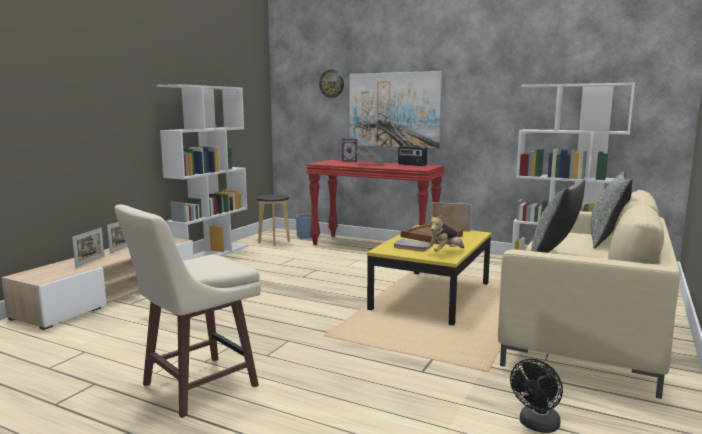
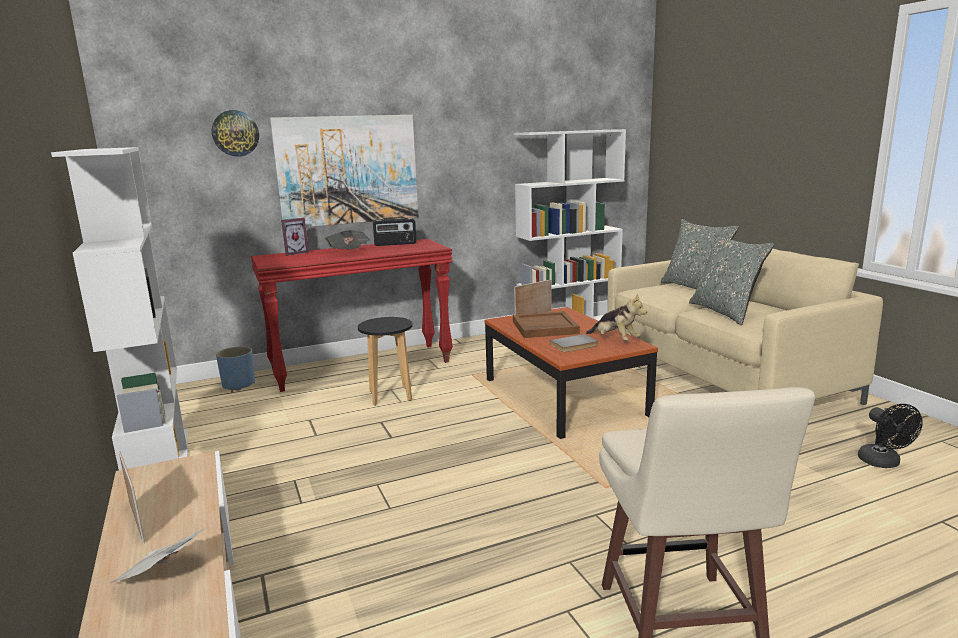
camera: 50 degrees left, 5 degrees up
(90, 261) = (163, 577): picture frame -> newspaper
(274, 241) = (210, 409): black stool -> black stool (390, 396)
(432, 296) = (564, 397): yellow coffee table -> brown coffee table
(444, 252) = (615, 340): plush toy -> plush toy turned 45 degrees counterclockwise

